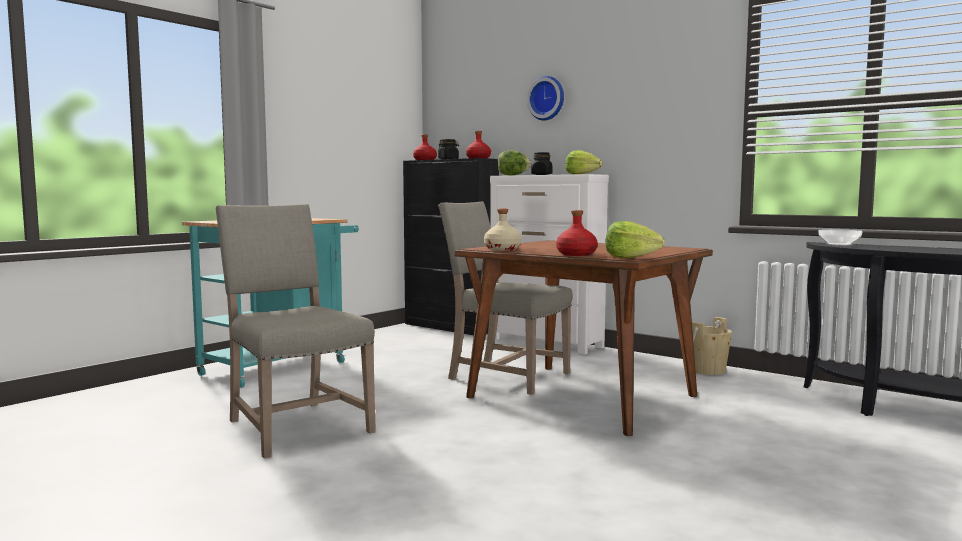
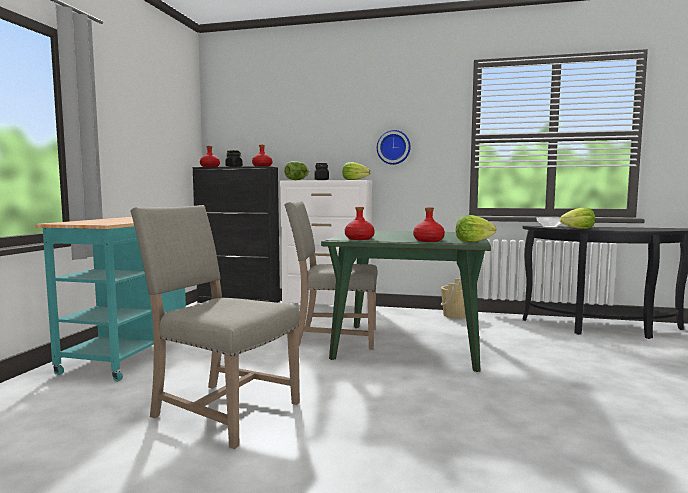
camera: 25 degrees left, 0 degrees up
(502, 249) = (359, 239): beige bottle -> red bottle
(547, 98) = (319, 122): wall clock -> wall clock (393, 147)
(582, 397) = (408, 346): brown dining table -> green dining table
(874, 248) = (578, 228): none -> lettuce

